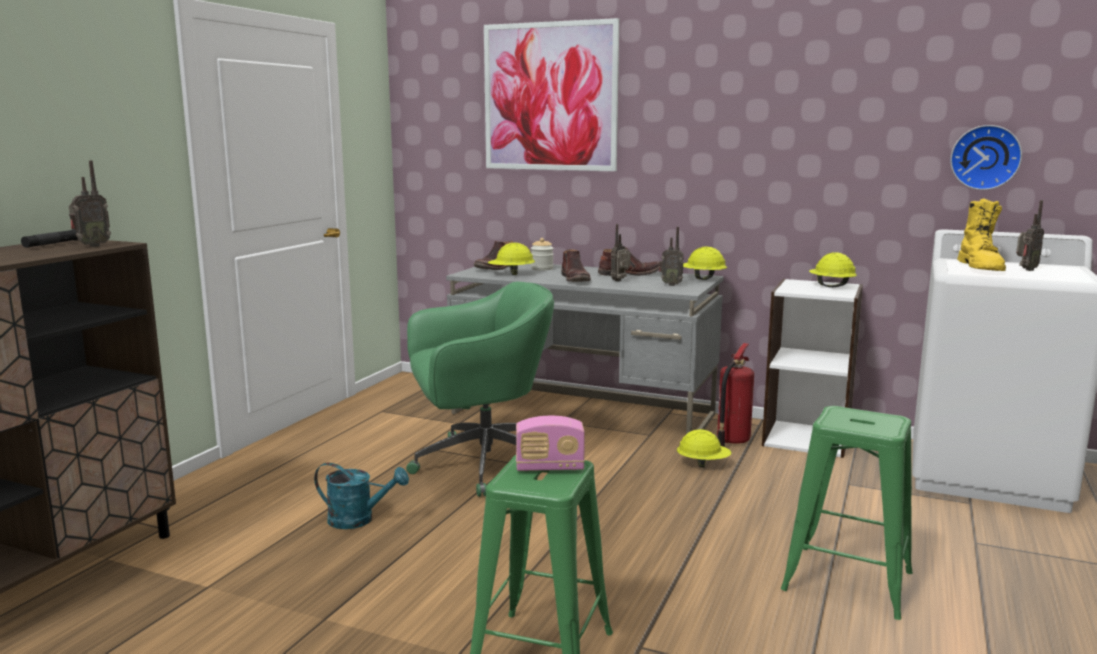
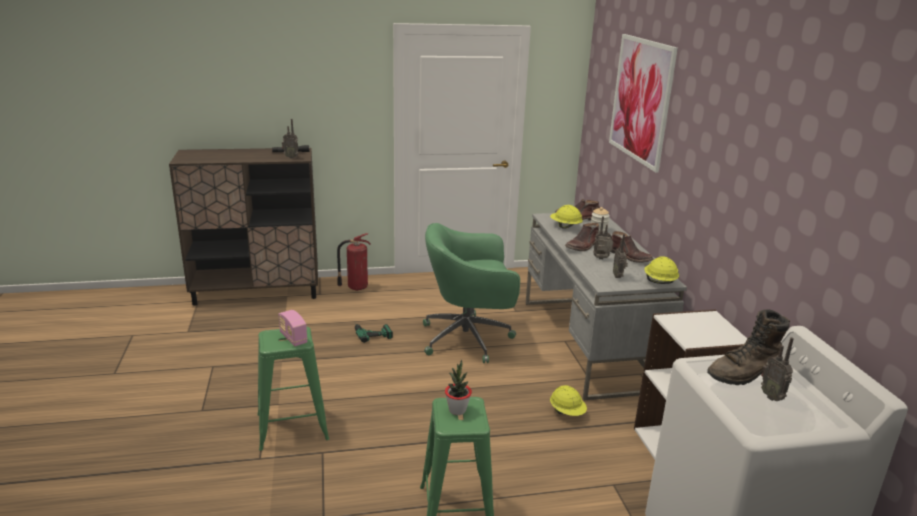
camera: 55 degrees right, 10 degrees up
(359, 520) = (371, 332): turquoise watering can -> power drill
(480, 465) = (469, 338): green office chair -> green office chair turned 135 degrees clockwise
(731, 441) = (624, 413): fire extinguisher -> fire extinguisher (356, 287)
(831, 286) = (717, 332): yellow hard hat -> none
(851, 420) = (457, 410): none -> potted plant
(981, 268) = (744, 374): yellow boot -> brown boot
(985, 157) = (857, 273): wall clock -> none
(1025, 270) = (772, 397): radio -> radio turned 45 degrees clockwise

